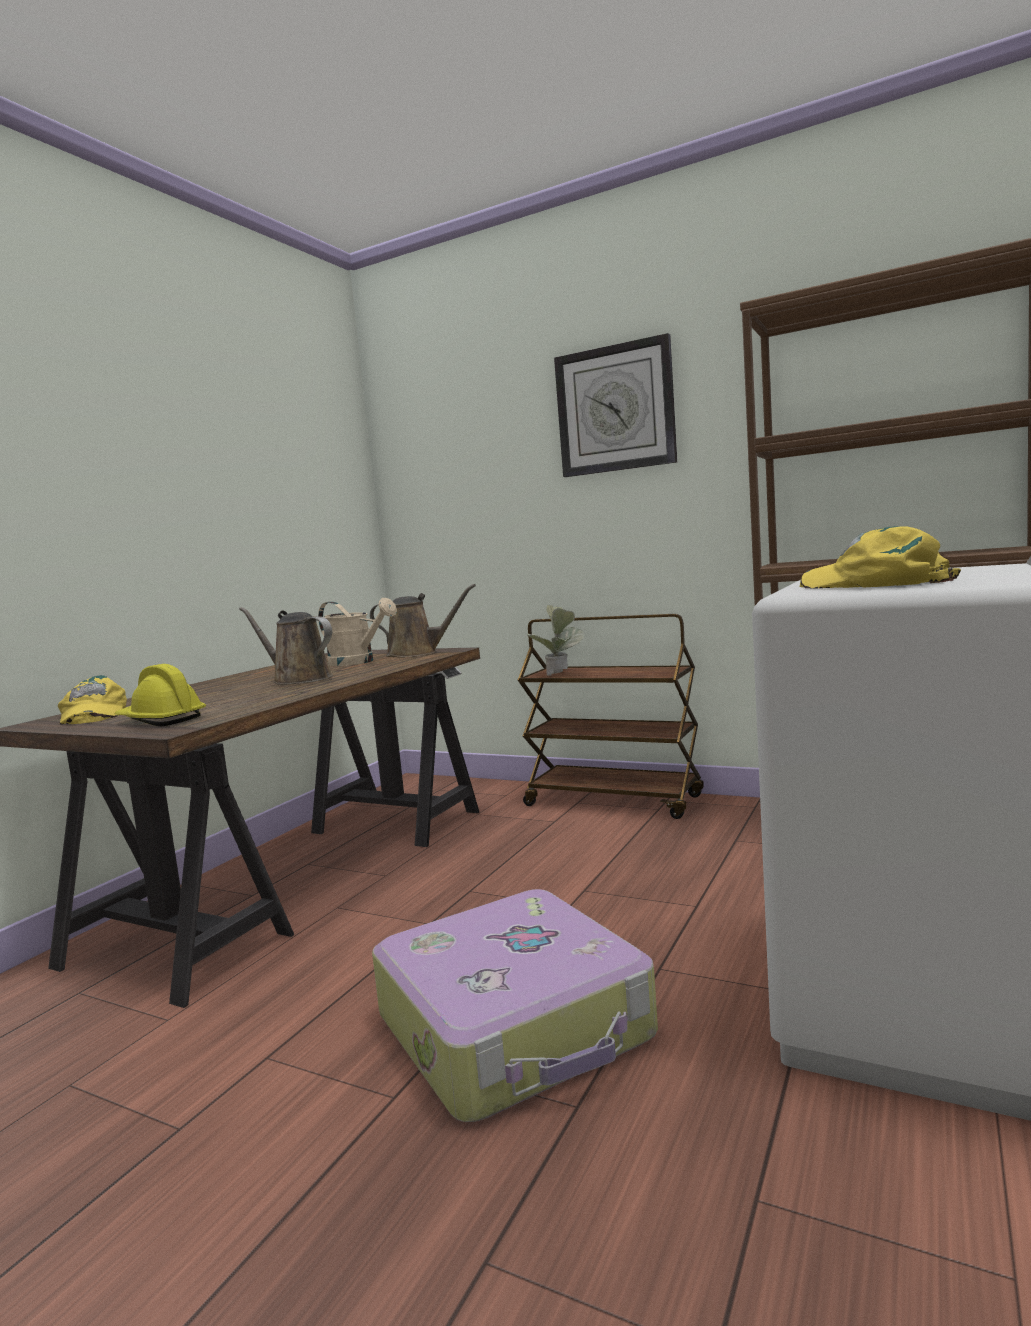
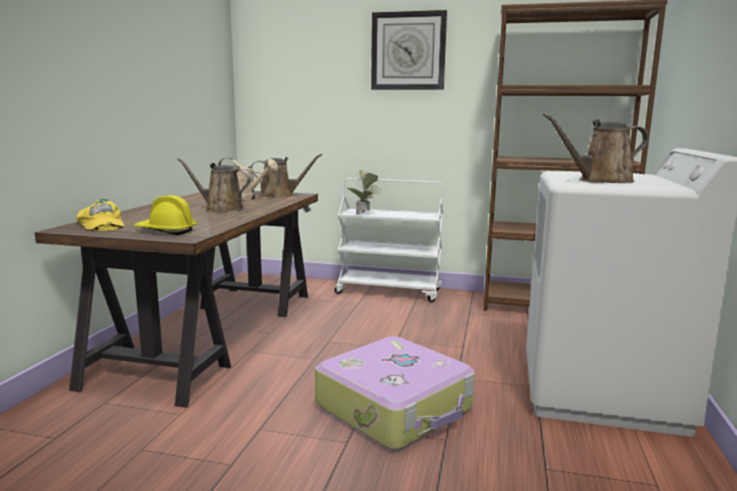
camera: 15 degrees left, 5 degrees up
(614, 801) = (389, 291): brown cart -> white cart
(875, 583) = (600, 181): yellow cap -> brown watering can

